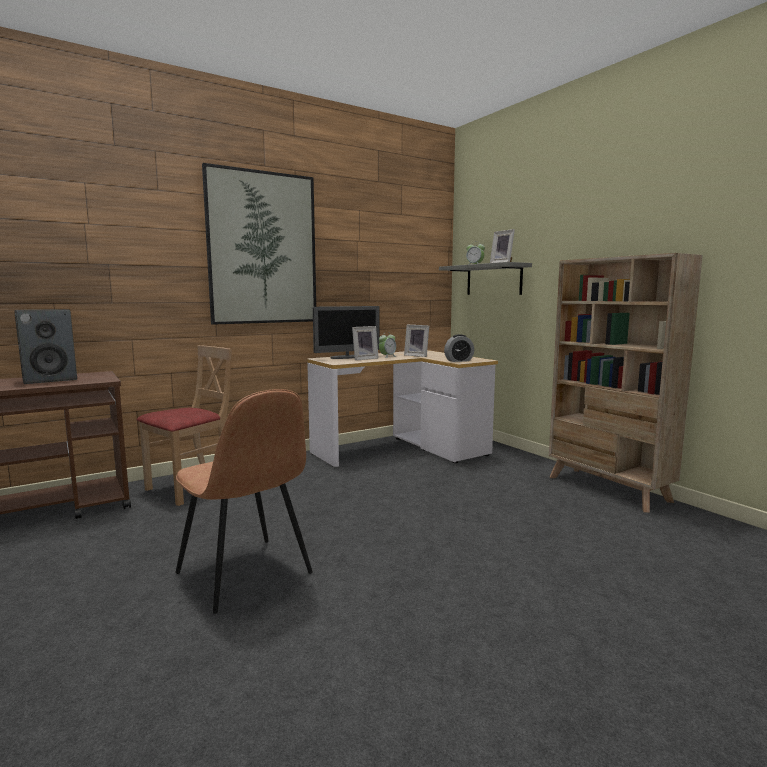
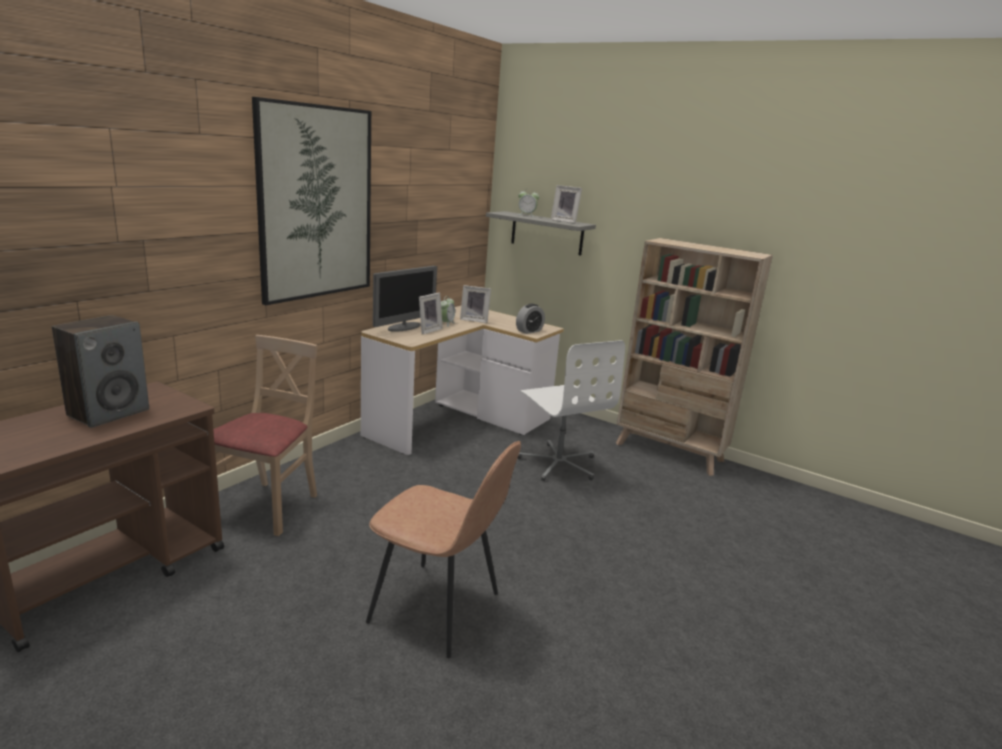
camera: 25 degrees left, 10 degrees up
(472, 485) = (558, 463): none -> white office chair

